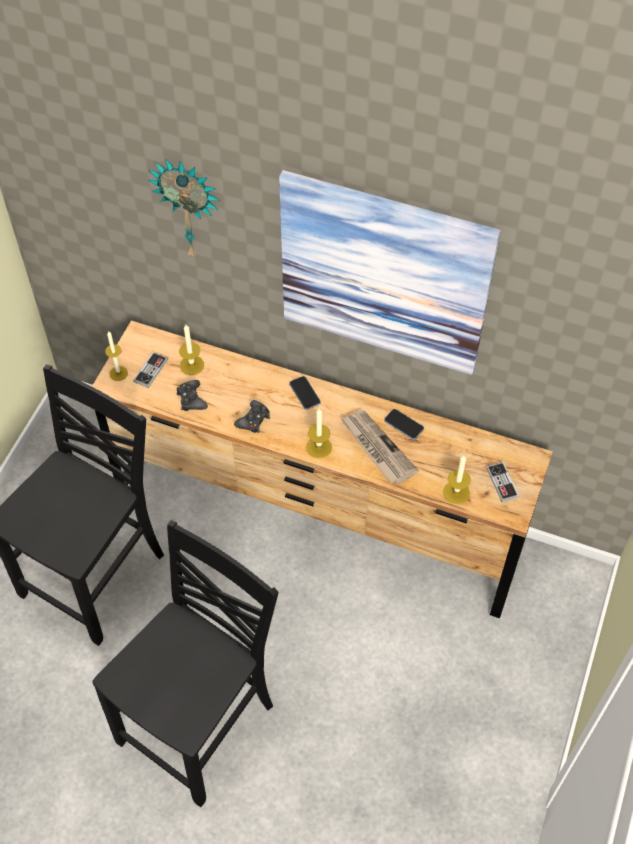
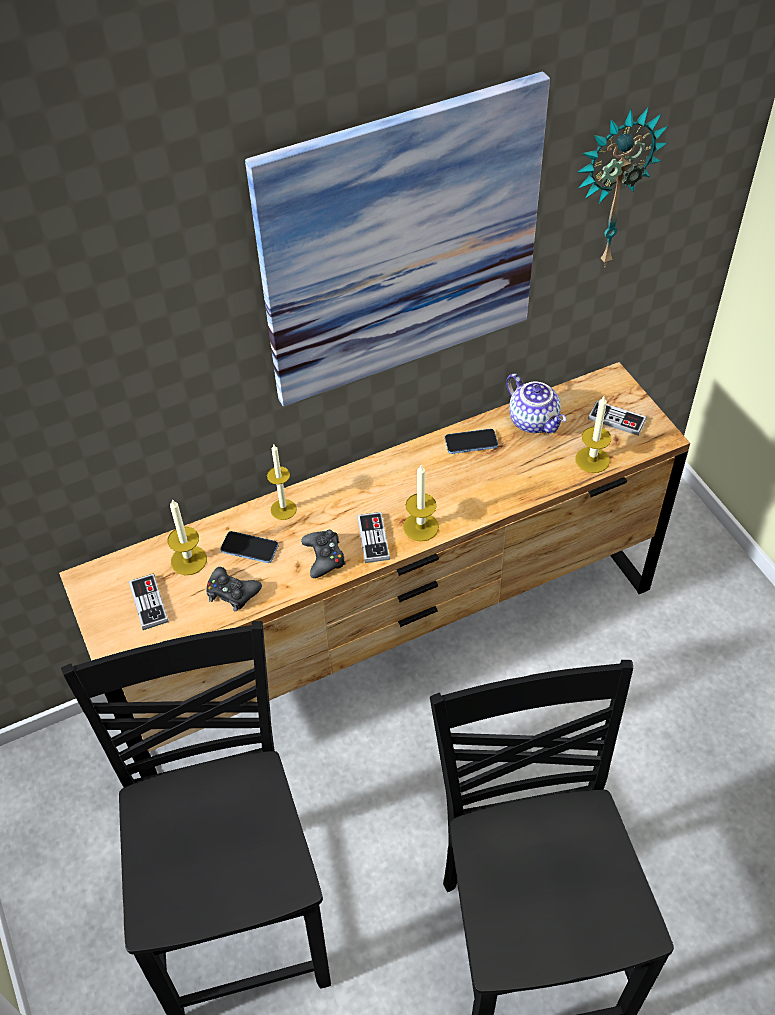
camera: 45 degrees left, 5 degrees down
(118, 373) = (113, 636): candle -> candle (283, 509)
(189, 208) = (111, 321): wall clock -> wall clock (612, 188)
(288, 432) = (373, 538): none -> game controller
(304, 393) = (343, 491): phone -> phone (249, 548)
(377, 448) = (475, 482): newspaper -> none
(454, 443) = (534, 421): none -> teapot

